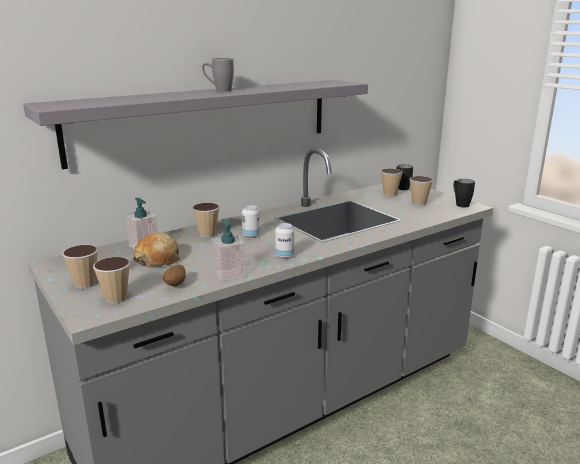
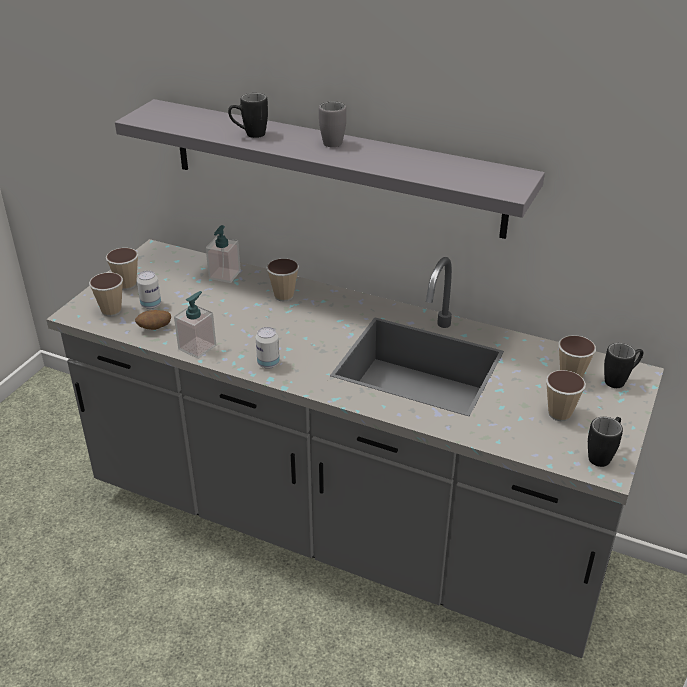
camera: 60 degrees right, 15 degrees up
(158, 259) = (201, 295): bread -> none
(166, 96) = (249, 135): none -> black mug
(251, 235) = (305, 322): can -> can (151, 305)

